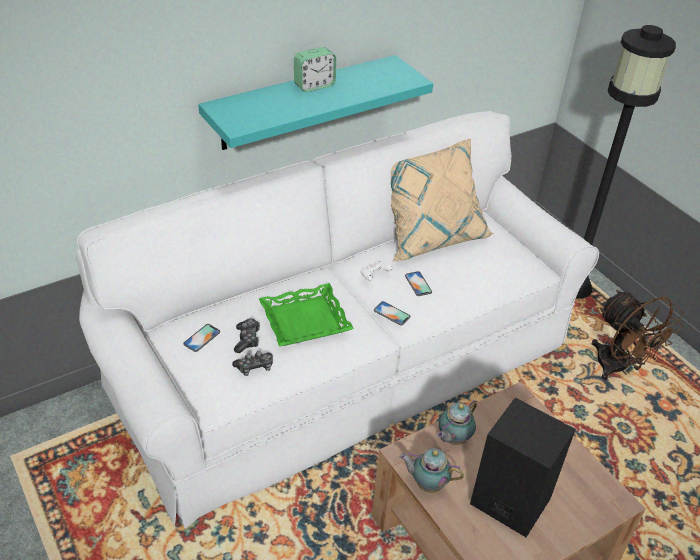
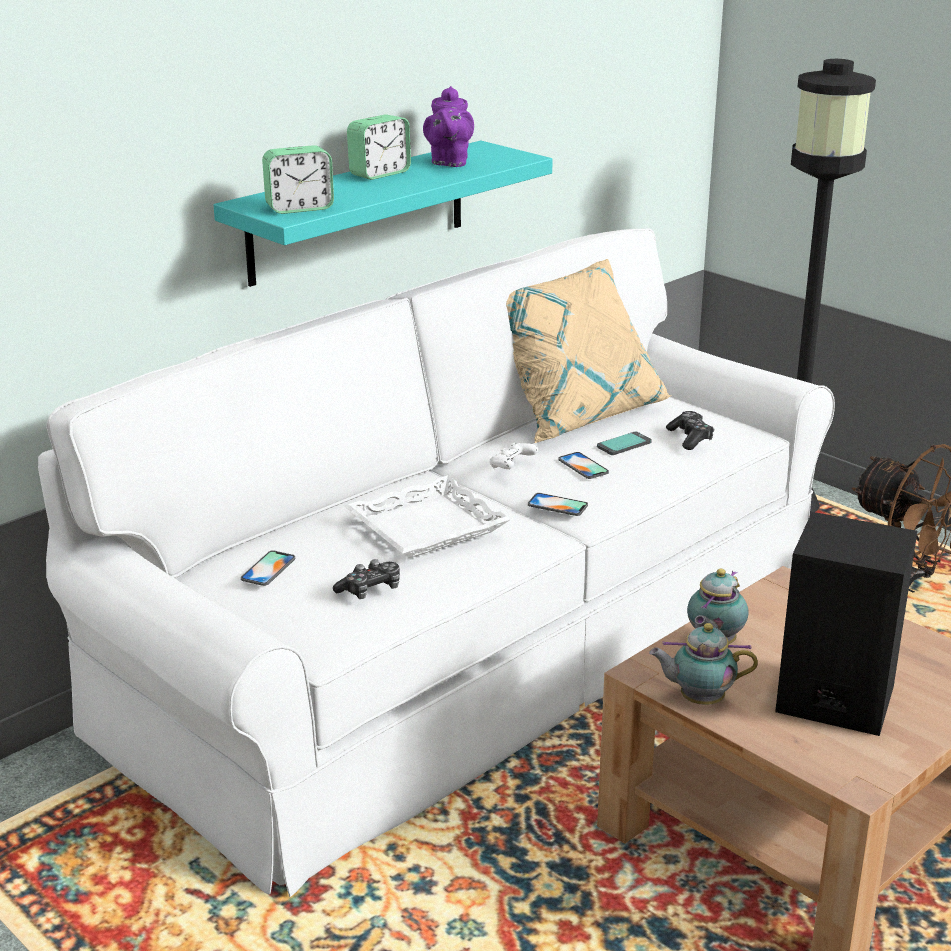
camera: 10 degrees left, 15 degrees down
(247, 339) = (344, 560): game controller -> game controller (690, 438)
(248, 118) = (299, 208): none -> alarm clock
(305, 320) = (426, 526): green tray -> white tray
(363, 79) = (449, 162): none -> purple teapot
(450, 269) = (623, 444): none -> phone

